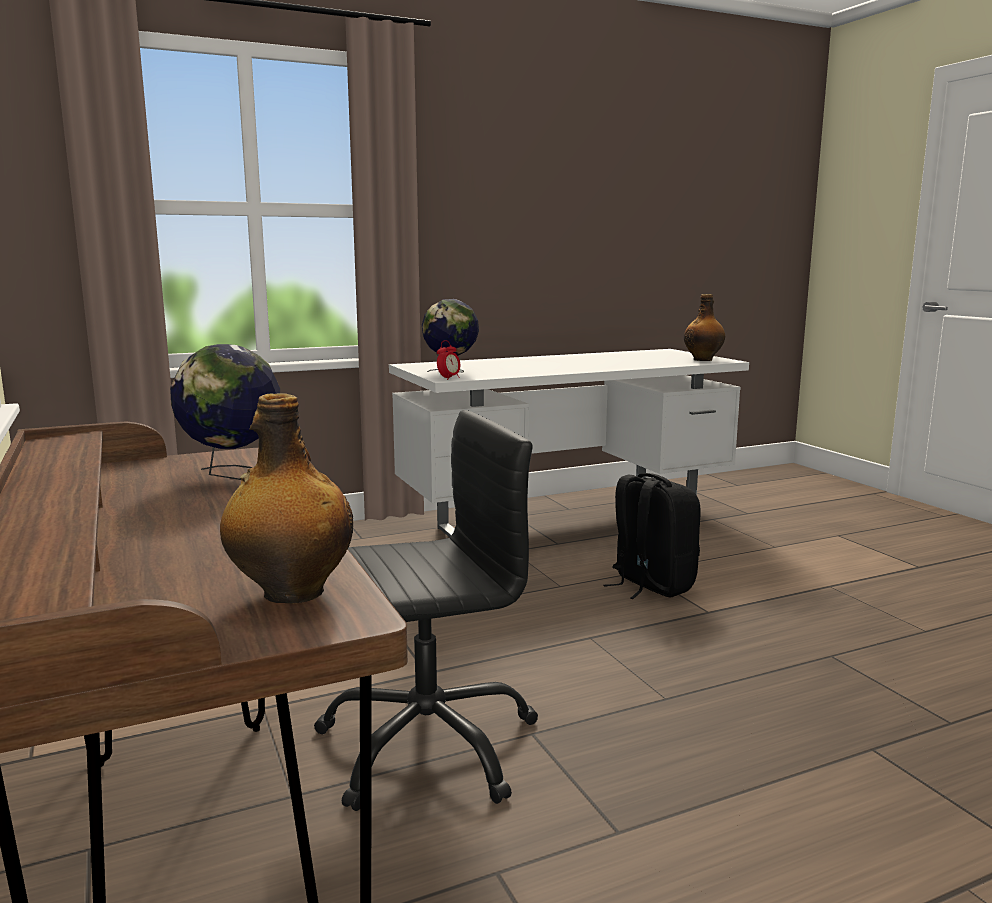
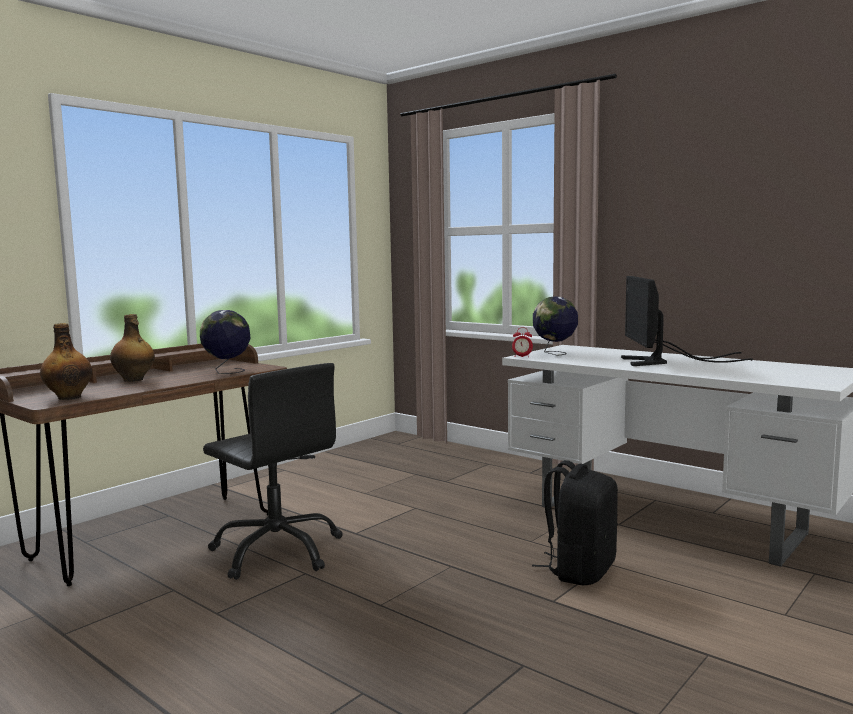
camera: 65 degrees right, 5 degrees down
(561, 363) = (661, 362): none -> monitor
(703, 359) = (805, 381): bottle -> bottle (134, 380)

